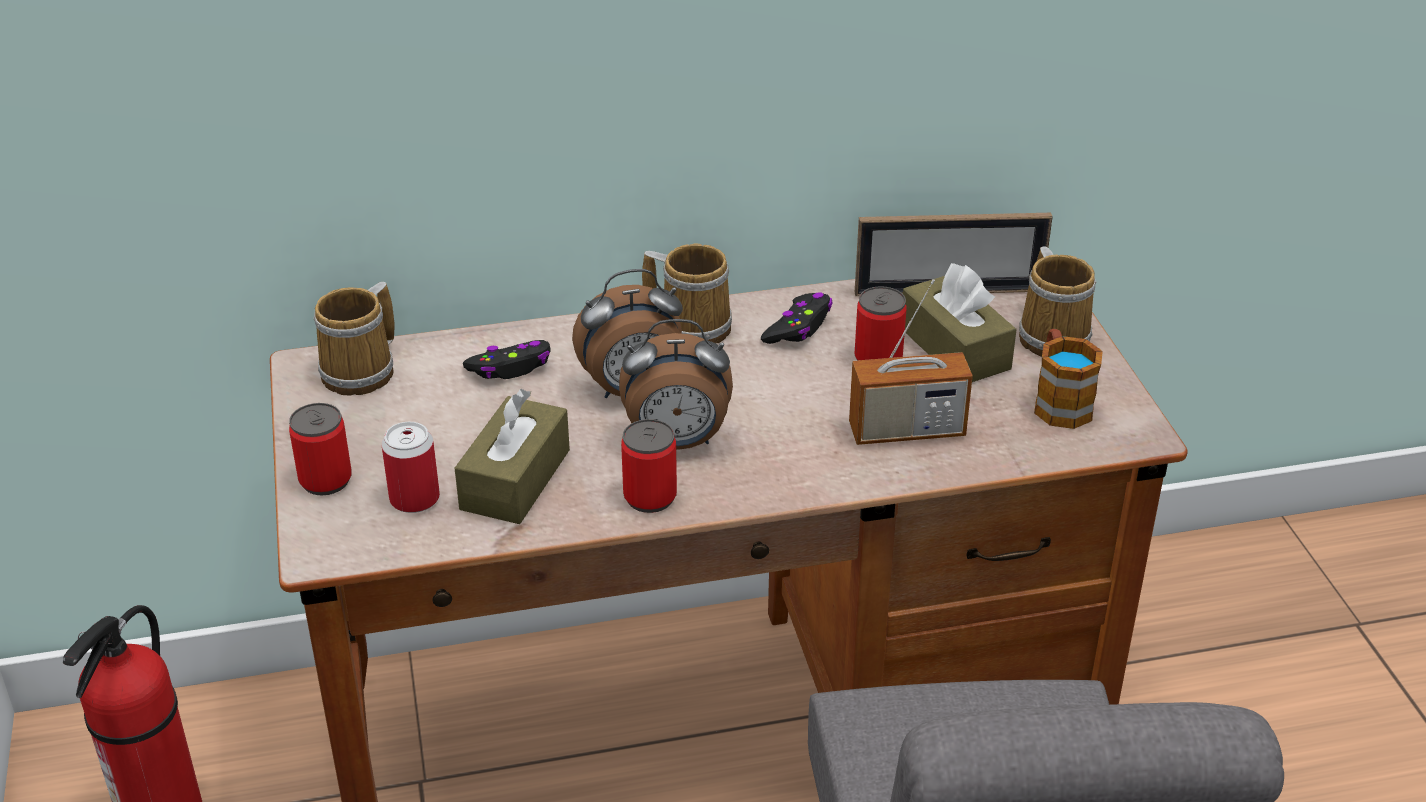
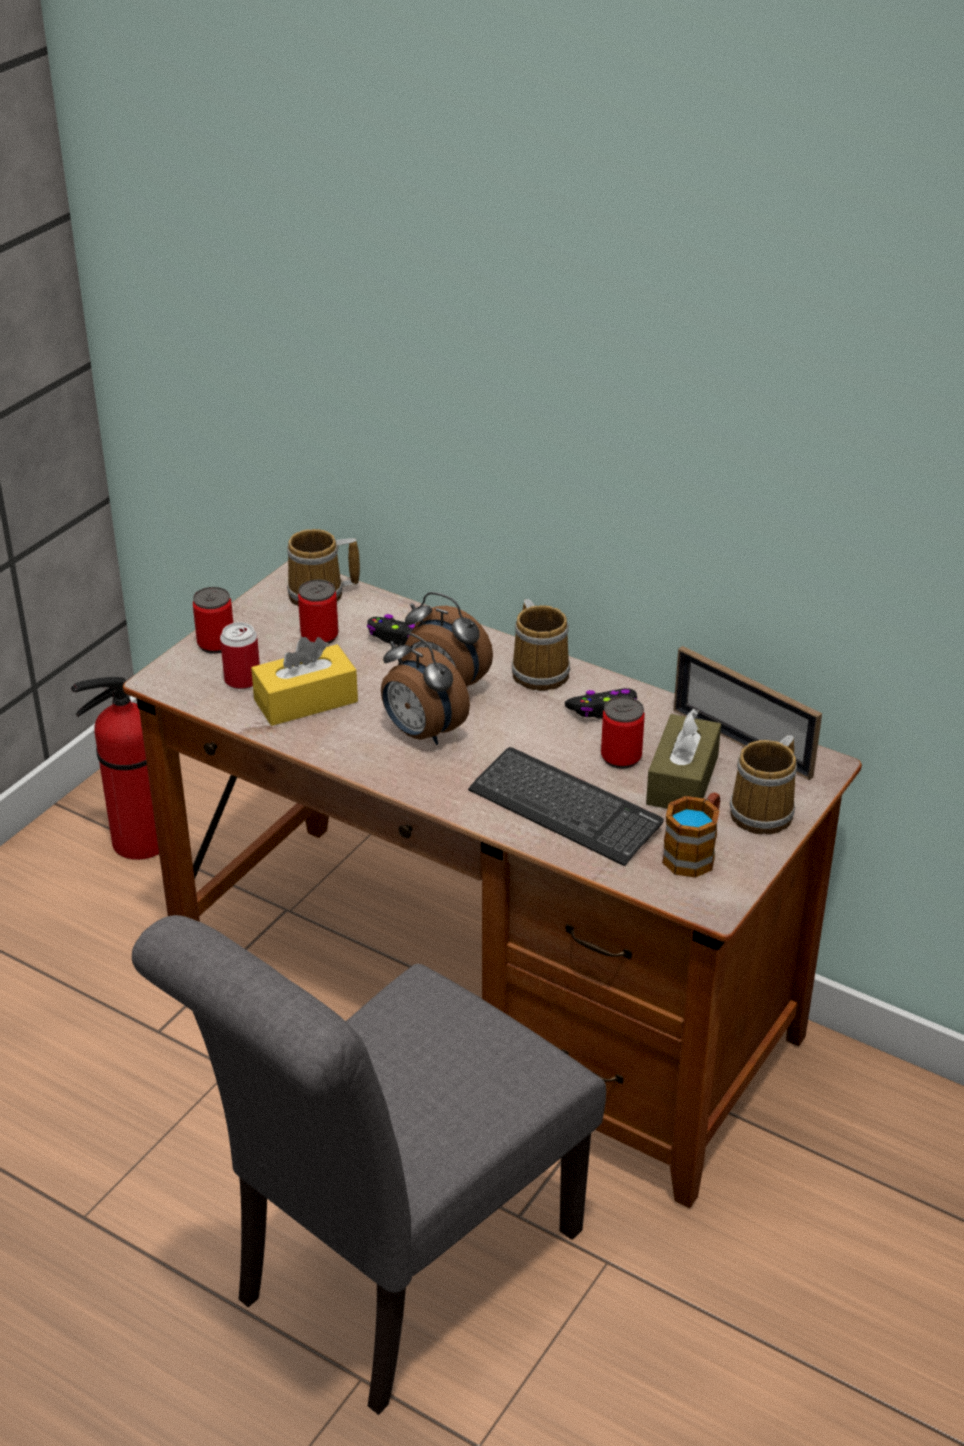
camera: 45 degrees right, 0 degrees up
(515, 479) = (306, 701): brown tissue box -> yellow tissue box
(650, 497) = (358, 754): can -> can (319, 636)
(907, 431) = (565, 809): radio -> keyboard

